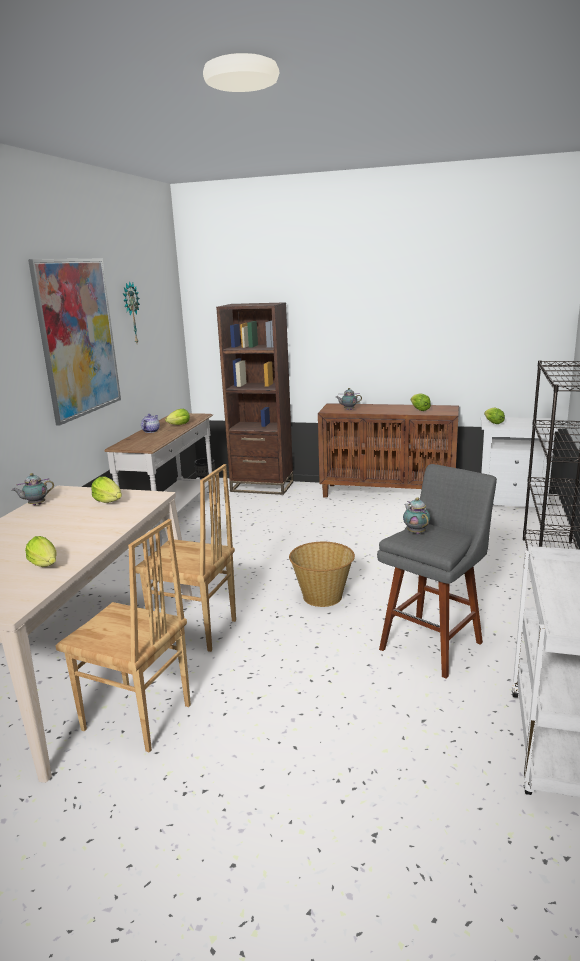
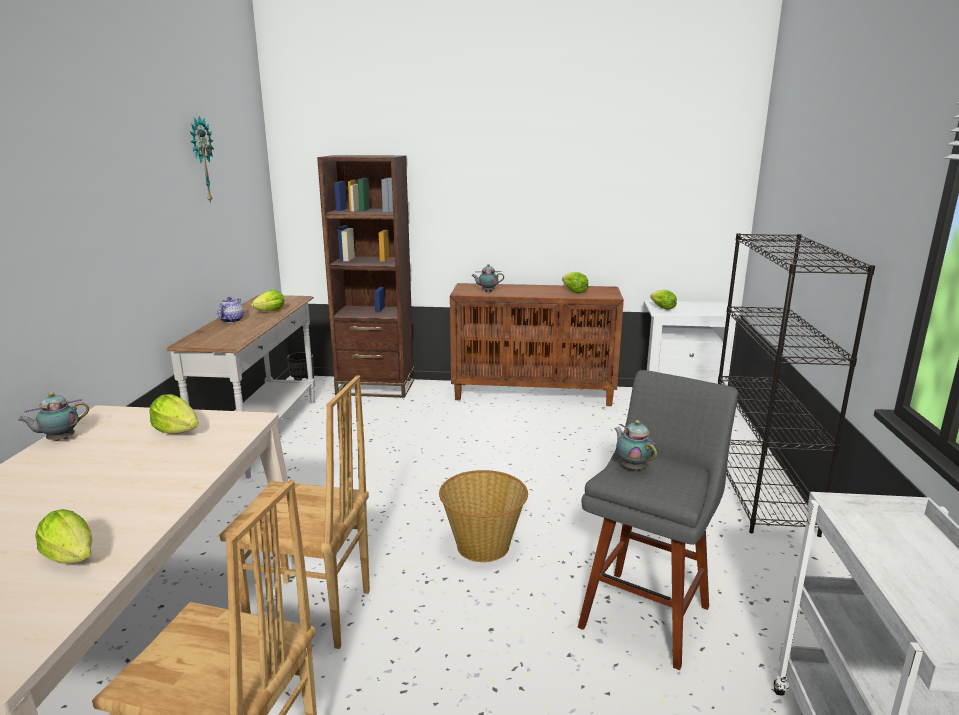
camera: 10 degrees left, 0 degrees up
(78, 338) = (125, 190): picture -> none

